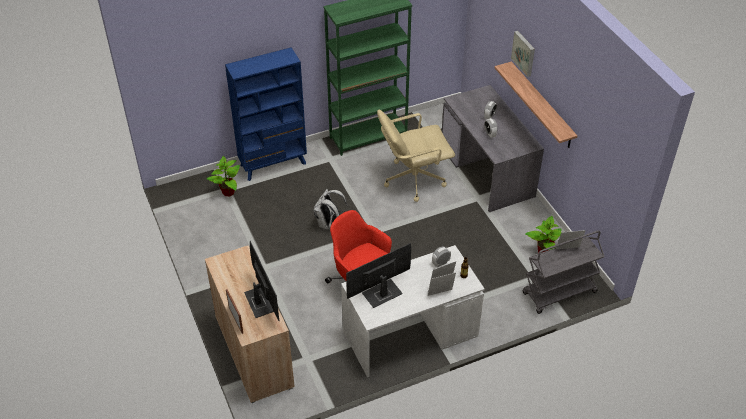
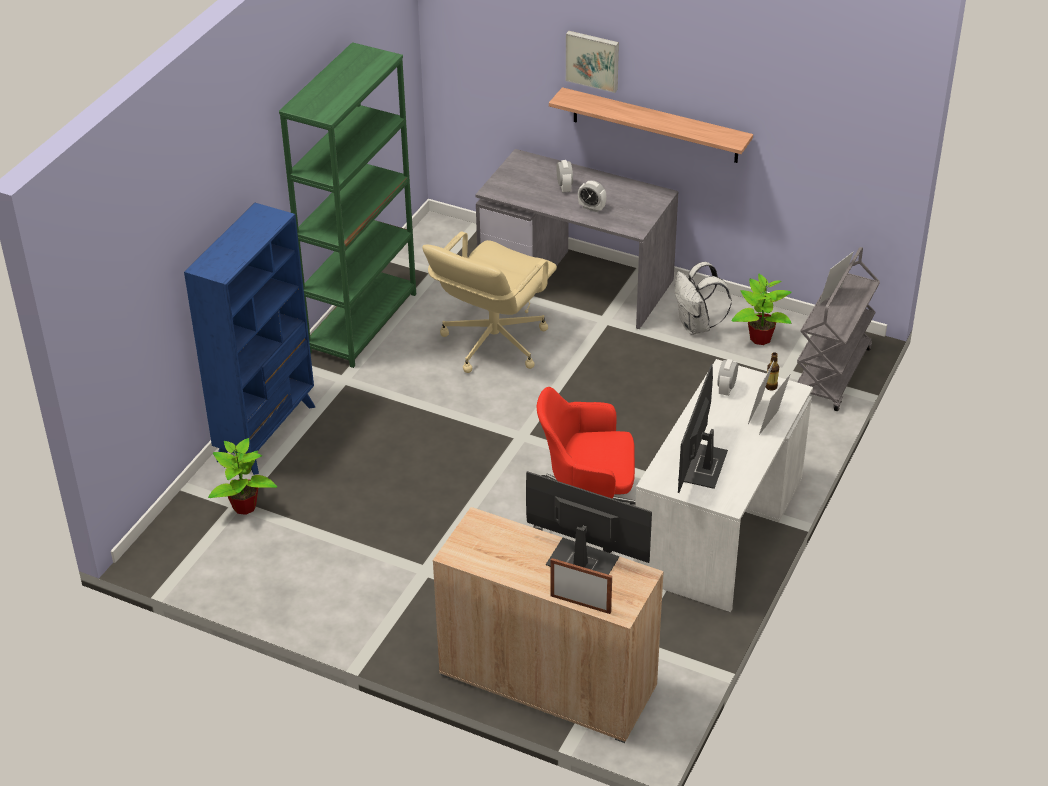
camera: 40 degrees left, 5 degrees down
(328, 224) = (446, 463): white backpack -> white backpack (697, 326)

